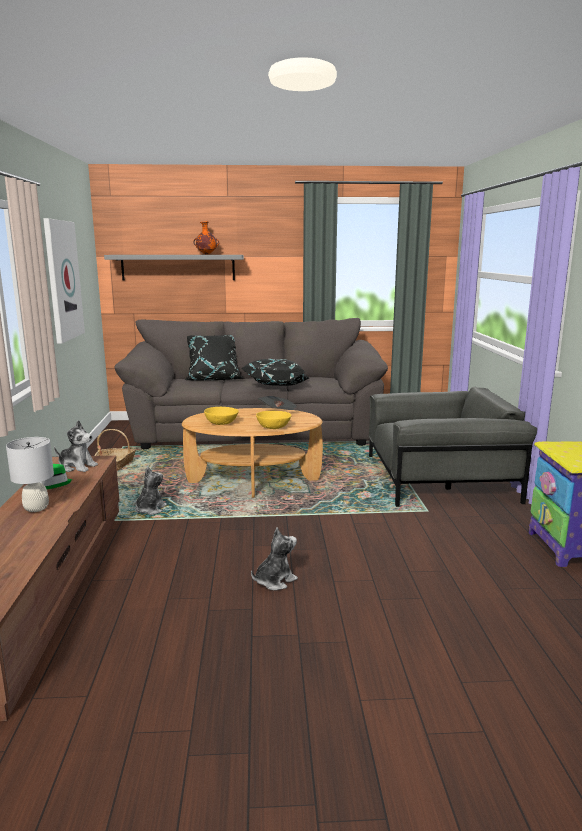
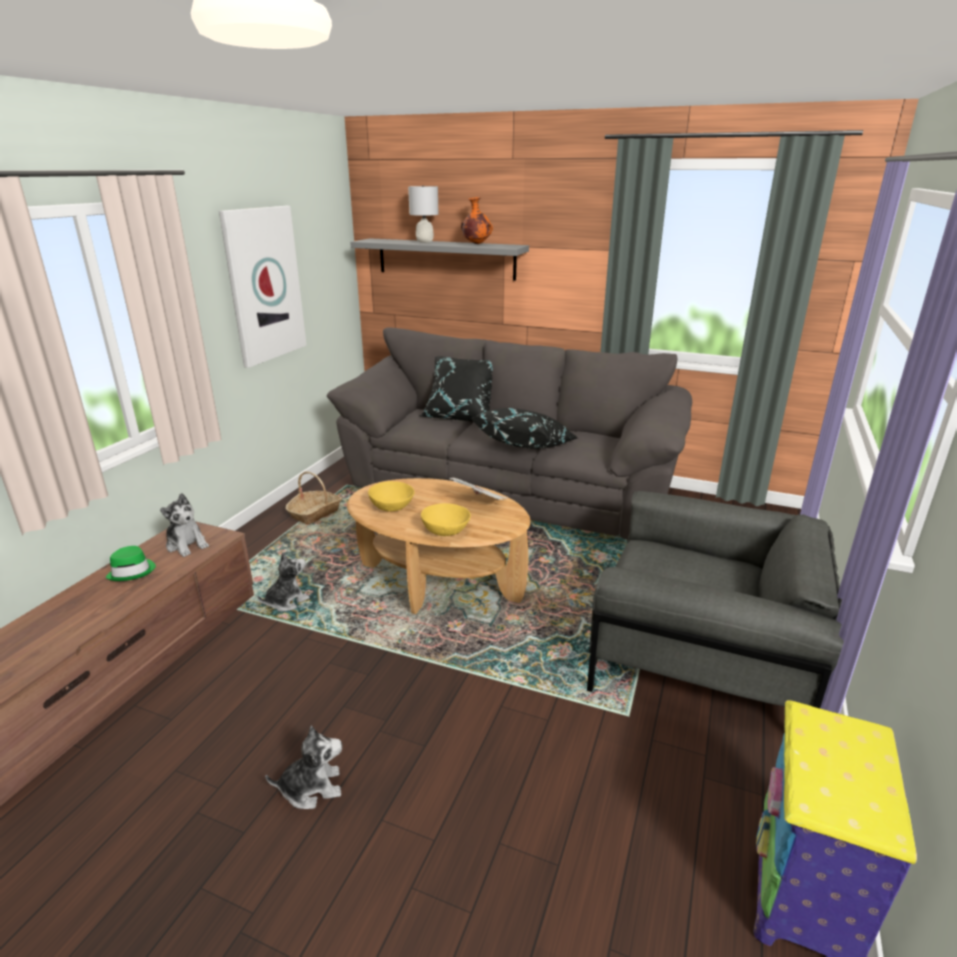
camera: 25 degrees right, 10 degrees up
(35, 509) = (73, 614): grey table lamp -> grey table lamp (424, 242)

